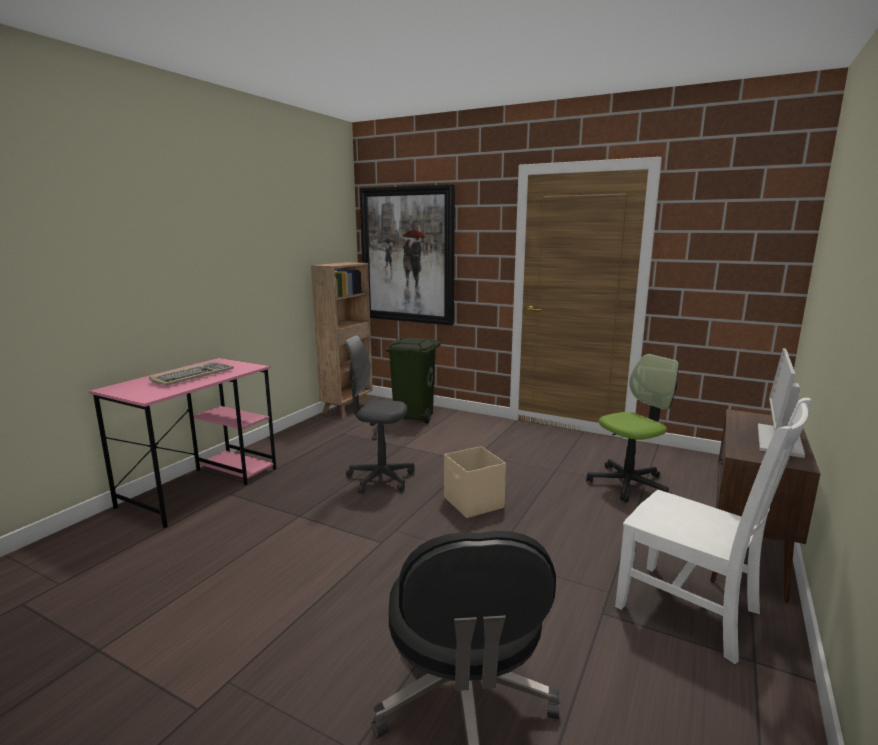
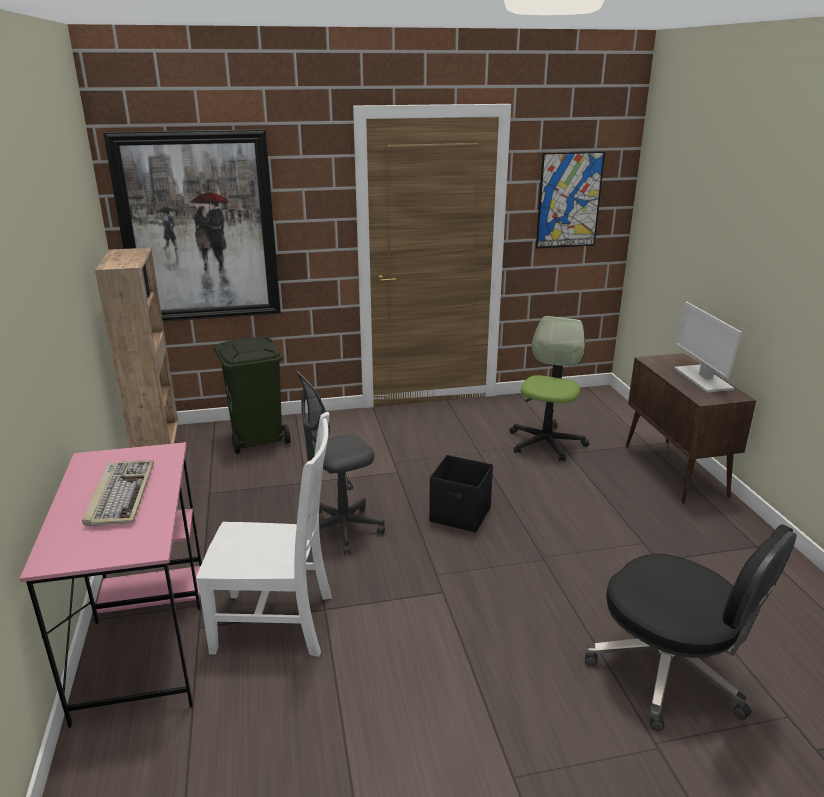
camera: 40 degrees left, 10 degrees up
(473, 503) = (461, 515): beige storage box -> black storage box
(692, 611) = (697, 530): white chair -> white chair (278, 623)
(725, 252) = (569, 200): none -> picture

